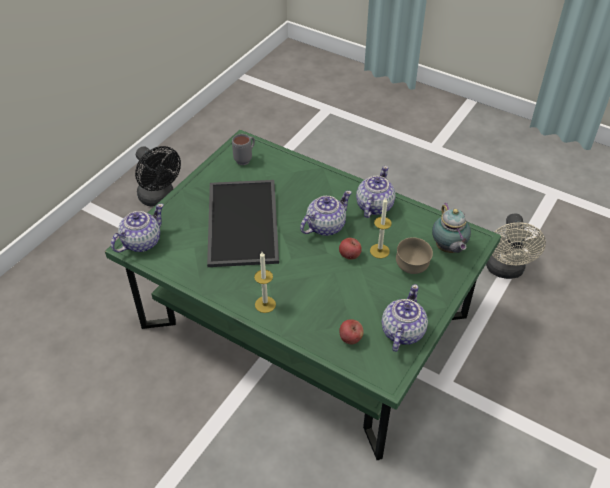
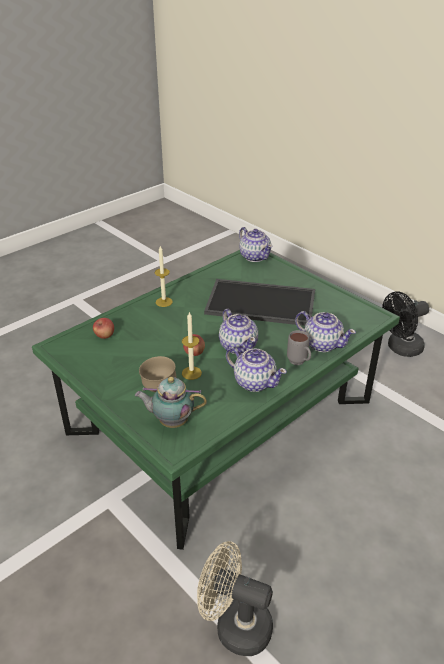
camera: 105 degrees right, 10 degrees down
(246, 159) = (349, 314): grey mug -> grey mug (299, 363)
(402, 332) = (91, 363): teapot -> teapot (322, 344)

